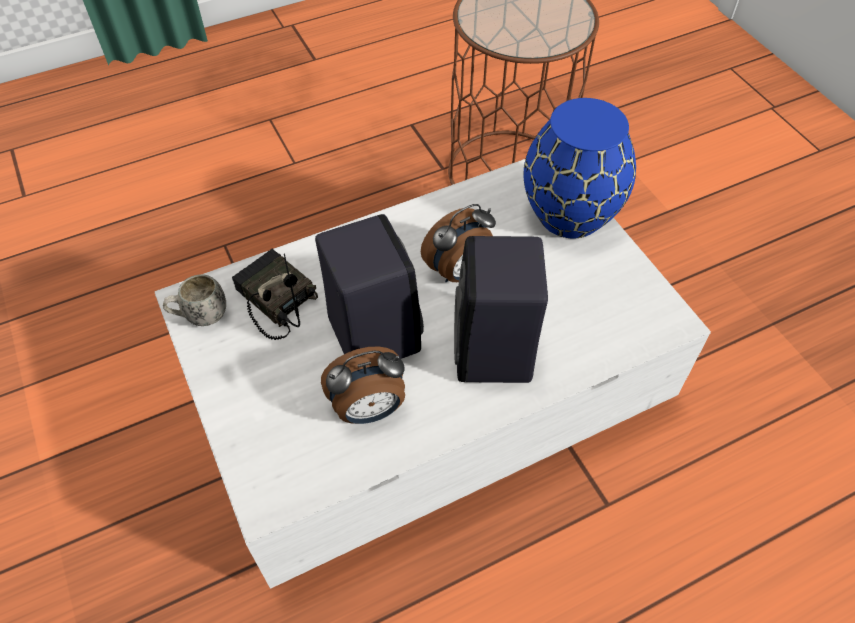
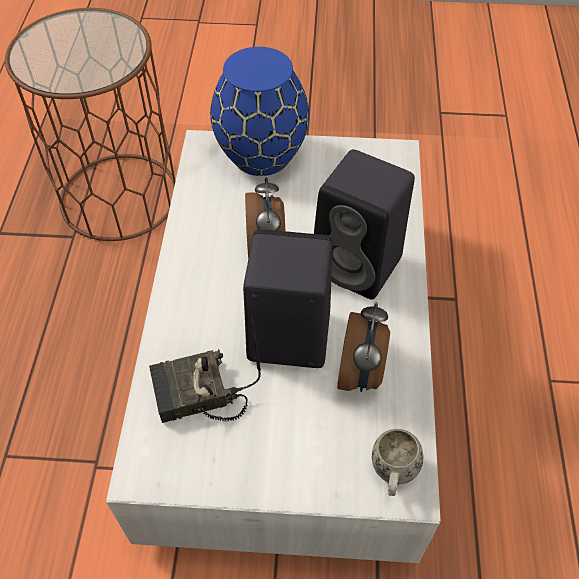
camera: 60 degrees left, 0 degrees up
(200, 316) = (171, 468): white mug -> white mug (393, 474)

